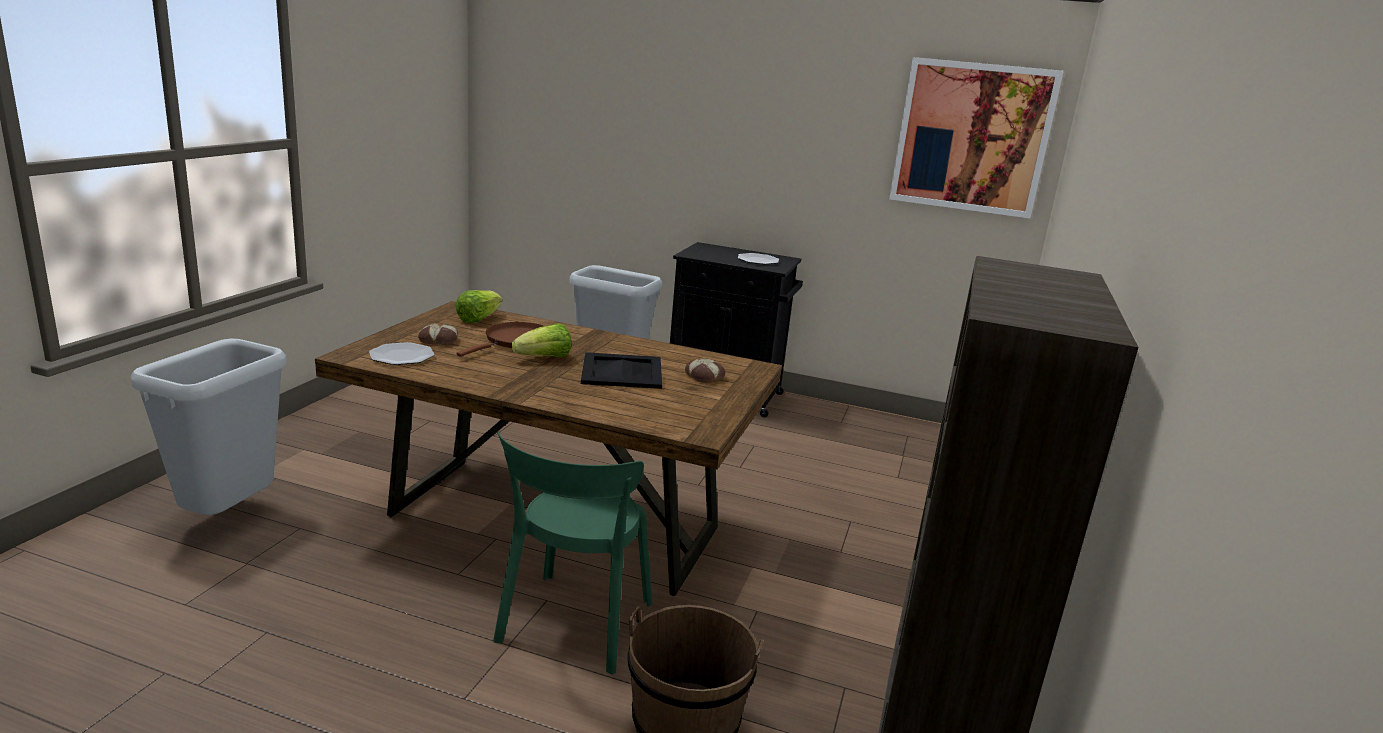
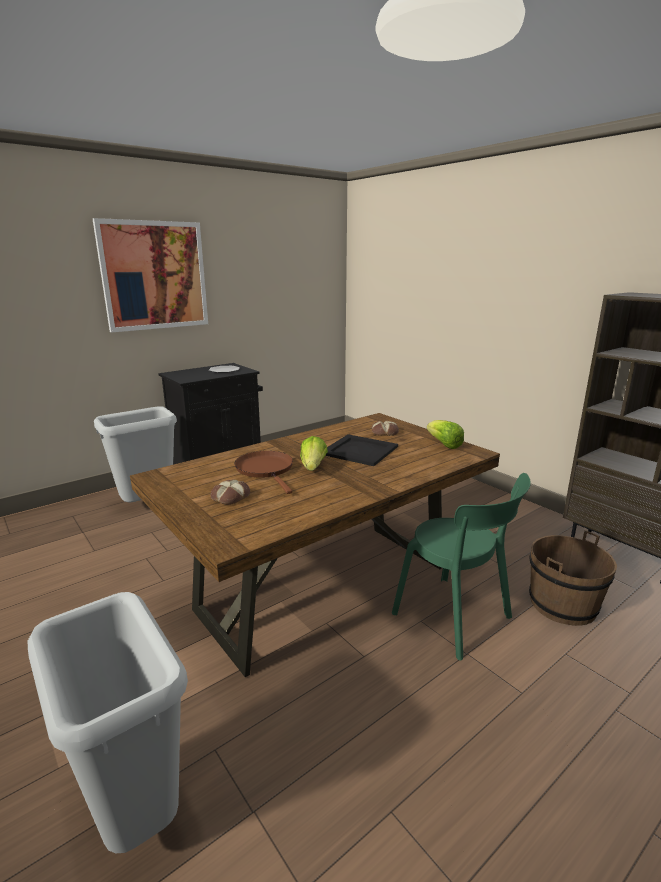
camera: 55 degrees left, 0 degrees up
(401, 356) = (255, 519): plate -> none
(478, 319) = (195, 473): lettuce -> lettuce (444, 444)
(972, 137) = (307, 264): picture -> picture (154, 276)

